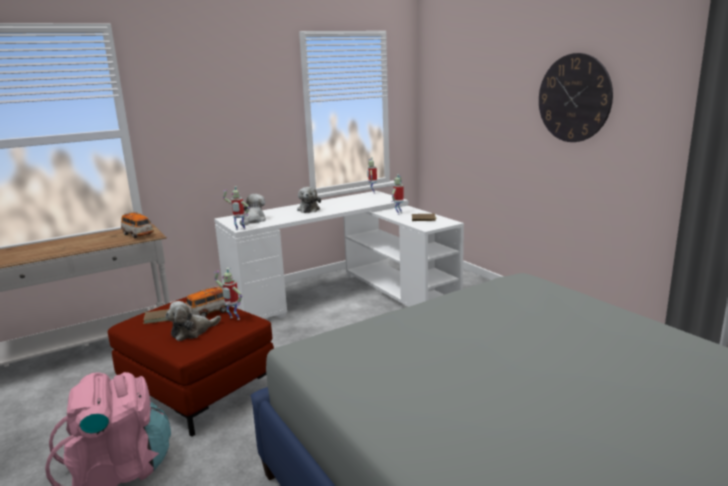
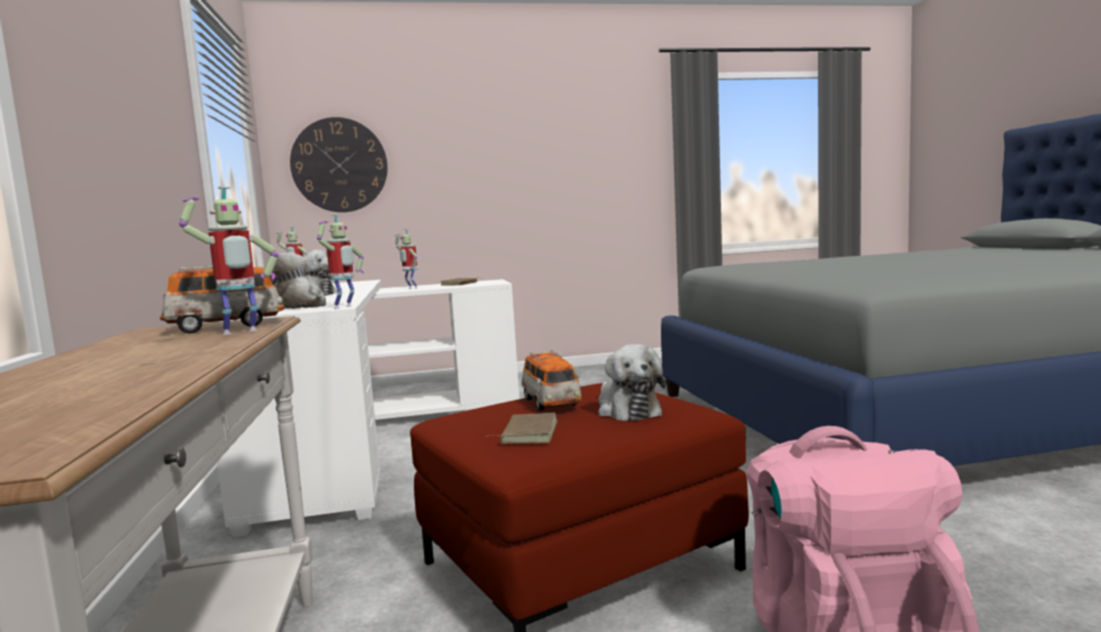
camera: 70 degrees left, 10 degrees down
(233, 319) = (596, 391): toy robot -> toy robot (240, 333)
(574, 98) = (543, 140): wall clock -> wall clock (339, 165)

